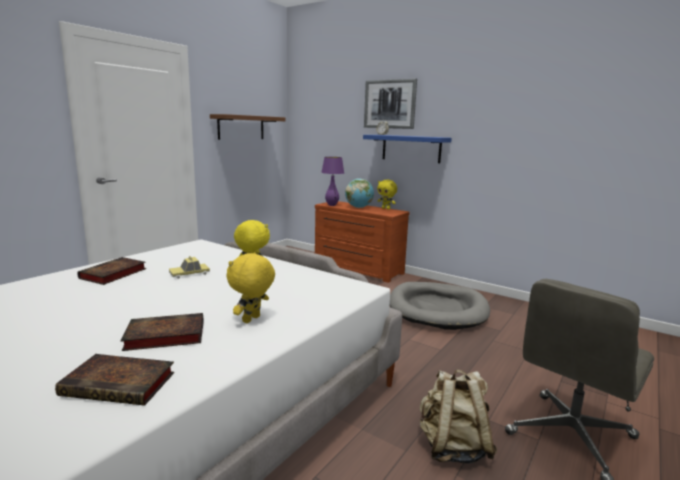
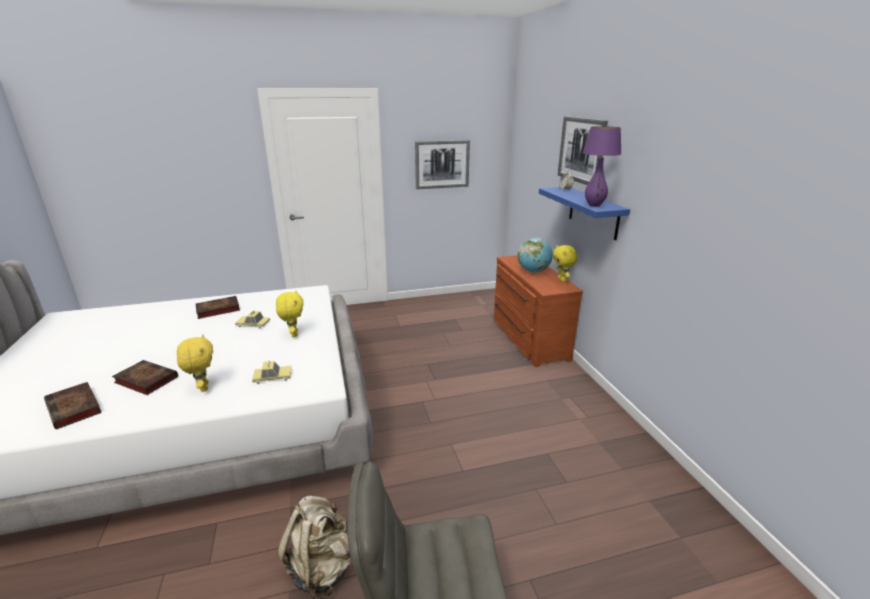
camera: 40 degrees right, 10 degrees up
(241, 127) = (442, 164): brown shelf -> picture
(252, 320) = (203, 387): yellow plush toy -> yellow plush toy turned 90 degrees clockwise
(304, 295) = (273, 377): none -> toy car
(331, 205) = (511, 262): purple table lamp -> purple table lamp (594, 205)
(437, 309) = (536, 422): grey dog bed -> none

